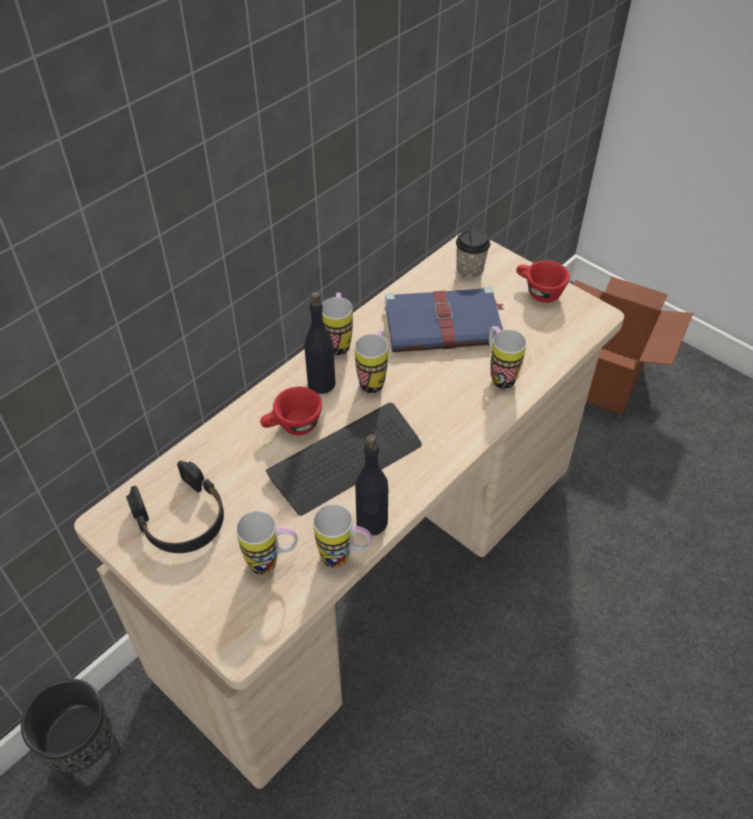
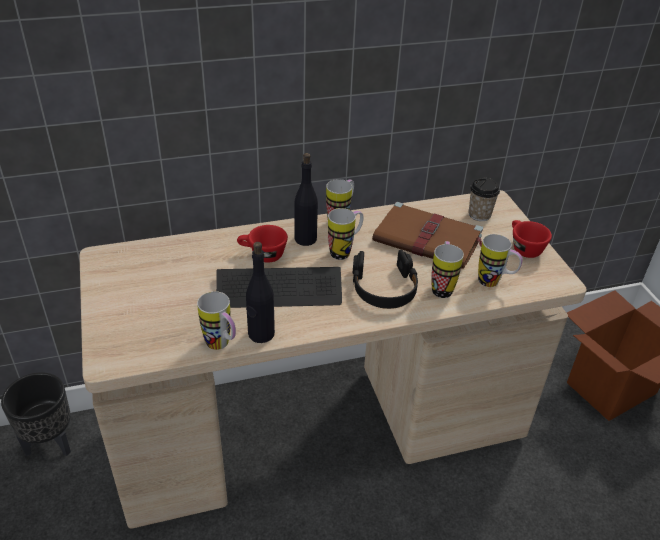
camera: 30 degrees right, 10 degrees down
(181, 518) = (144, 274): black headphones -> black headphones (384, 288)
(272, 563) = (173, 325): mug -> mug (494, 283)
(445, 324) = (429, 239): blue book -> brown book

